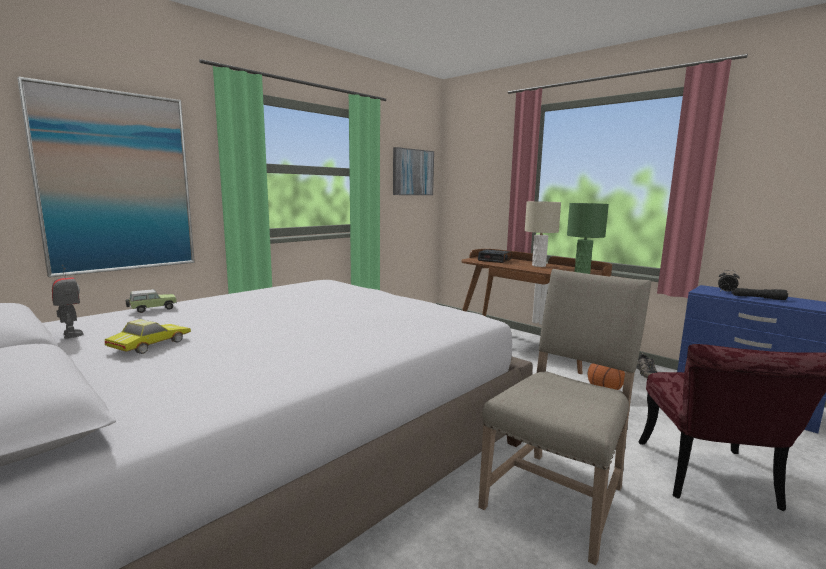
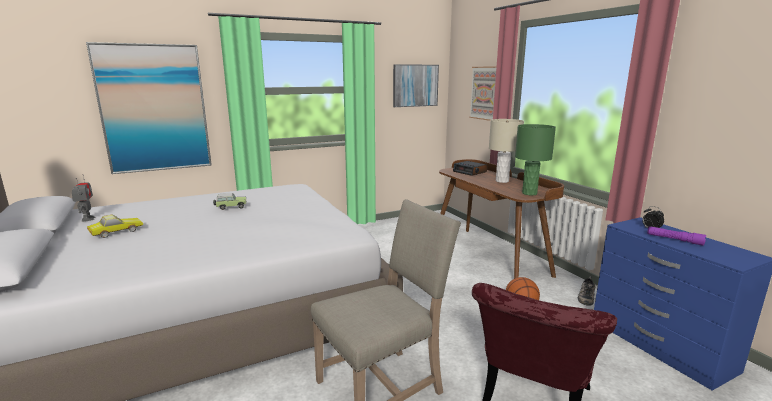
camera: 20 degrees right, 5 degrees up
(152, 309) = (152, 203): toy car -> toy car (230, 207)
(492, 180) = (484, 93): none -> picture
(758, 298) = (674, 240): black flashlight -> purple flashlight

